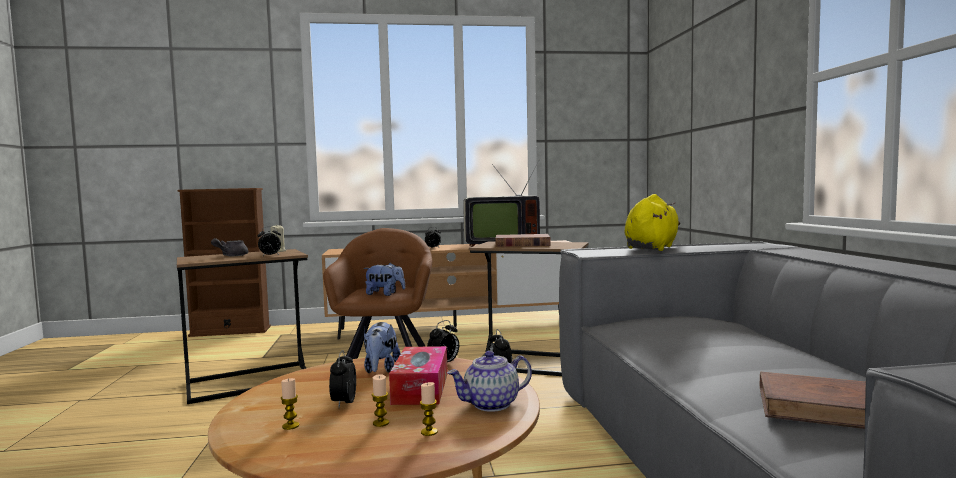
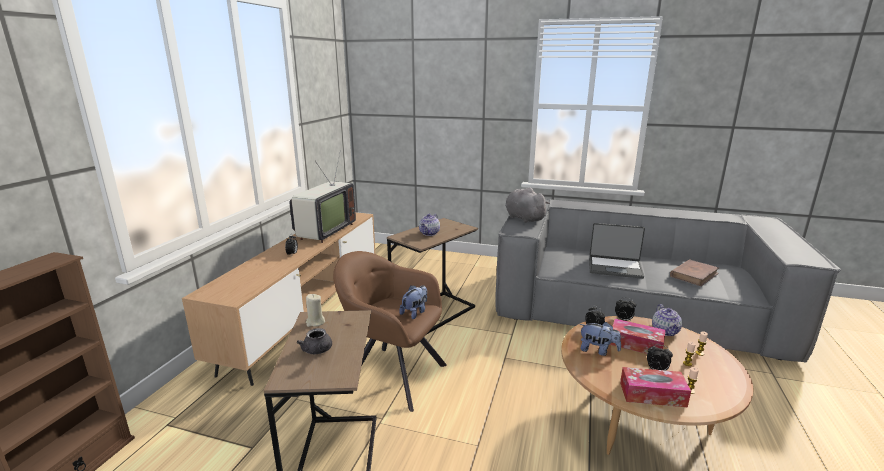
camera: 65 degrees left, 15 degrees up
(270, 255) = (355, 328): alarm clock -> none
(273, 403) = (652, 394): none -> tissue box
(522, 244) = (429, 233): brown book -> teapot
(652, 248) = (523, 218): yellow plush toy -> grey plush toy
(702, 349) = (615, 268): none -> laptop

